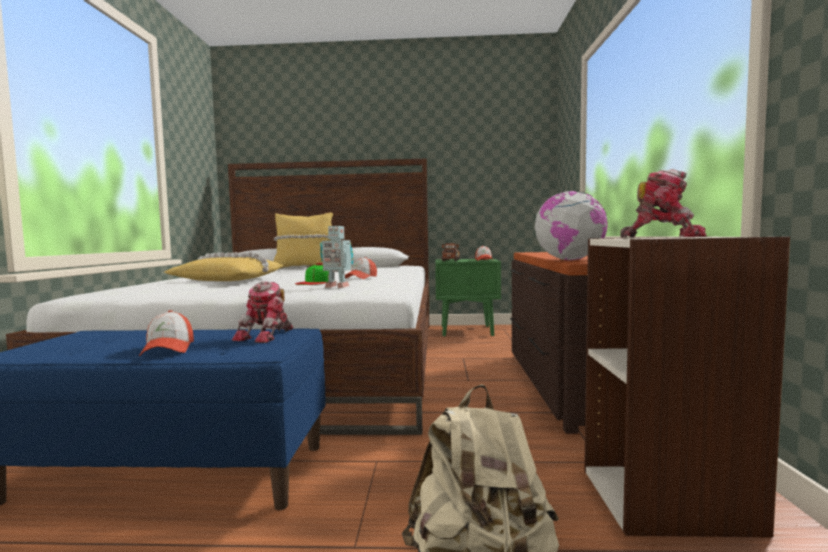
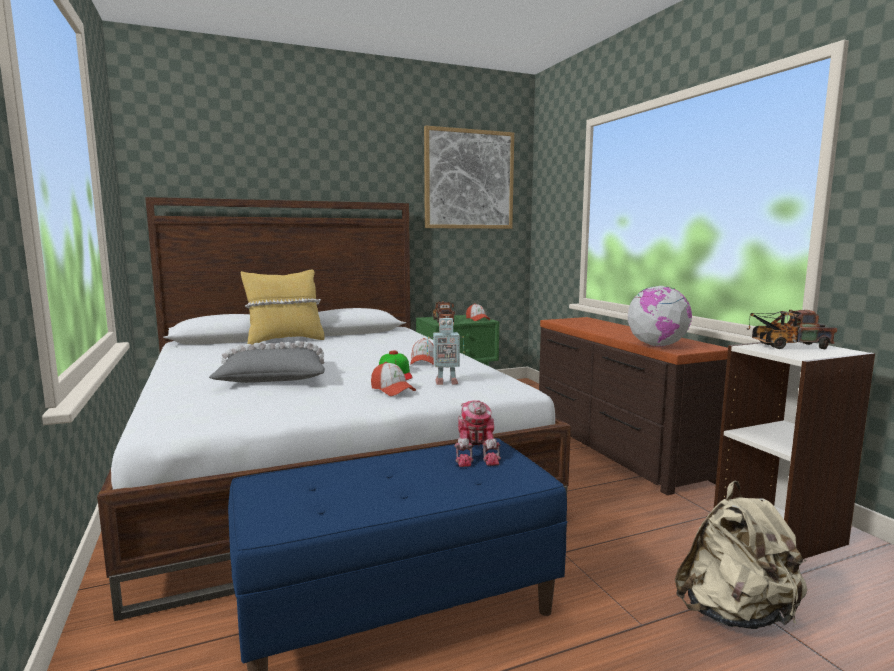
camera: 25 degrees left, 5 degrees up
(168, 349) = (426, 488): cap -> cap (392, 390)
(230, 279) = (273, 376): yellow pillow -> grey pillow
(487, 135) = (469, 179): none -> picture
(664, 237) = (786, 346): toy robot -> toy truck

